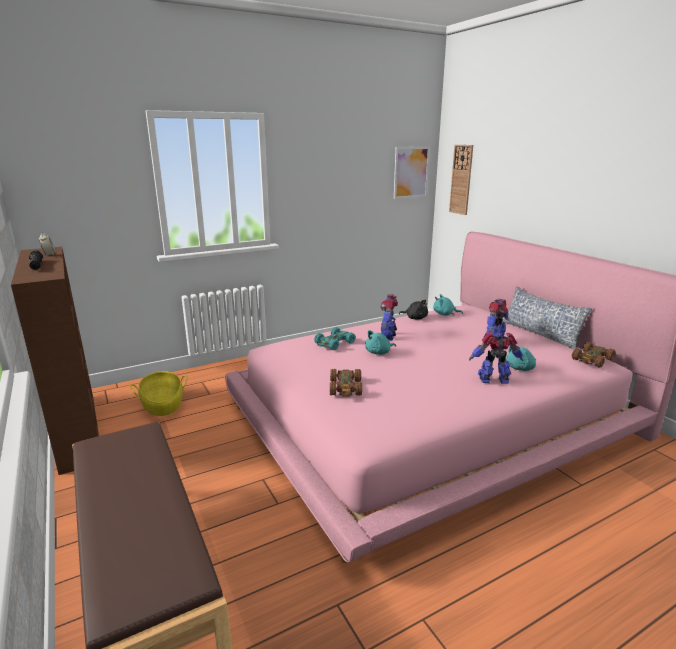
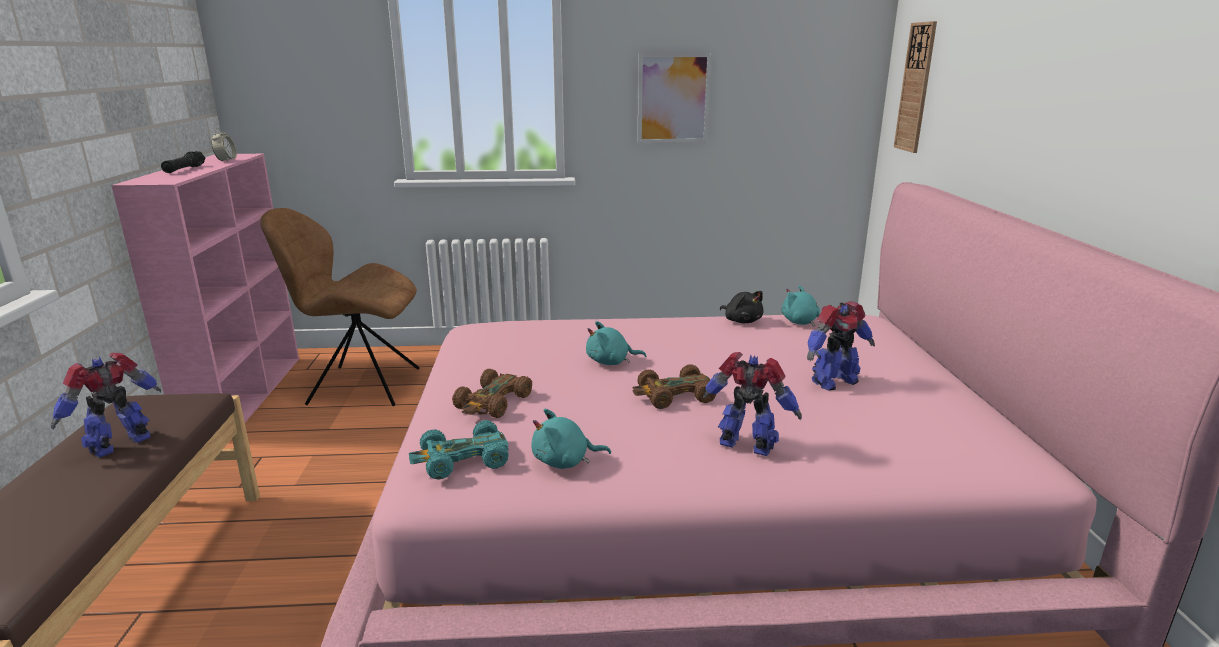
camera: 25 degrees right, 0 degrees up
(77, 430) = (245, 394): brown bookcase -> pink bookcase
(163, 405) = (360, 386): basket -> brown chair
(334, 343) = (563, 336): turquoise toy car -> turquoise toy car (462, 460)
(388, 336) = (657, 340): toy robot -> toy robot (122, 444)
(411, 172) = (831, 74): picture -> picture (673, 98)
(521, 368) = (827, 436): turquoise plush toy -> turquoise plush toy (565, 461)
(540, 333) = (951, 385): pillow -> none
(592, 360) = (1005, 453): brown toy car -> brown toy car (674, 396)

